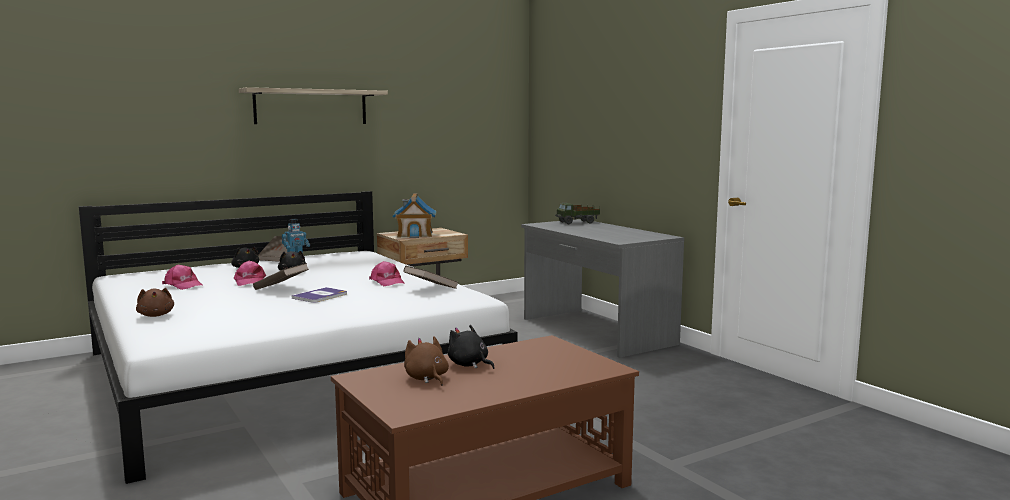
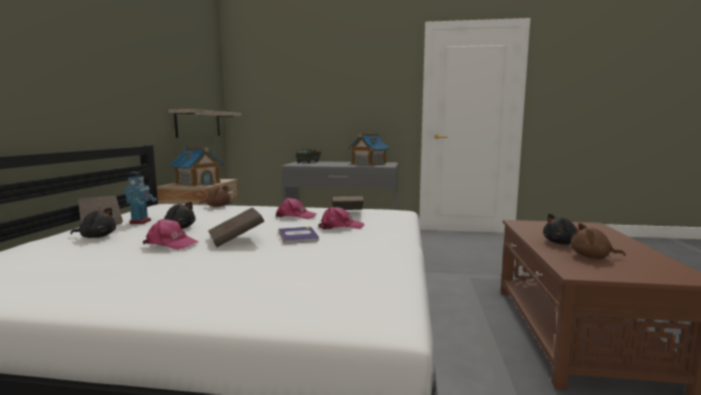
camera: 50 degrees left, 0 degrees up
(156, 315) = (222, 302): brown plush toy -> brown plush toy (217, 206)
(183, 285) = (95, 268): pink cap -> pink cap (340, 227)
(311, 107) = (92, 49): shelf -> shelf (198, 124)
(626, 234) = (368, 163): none -> toy house

